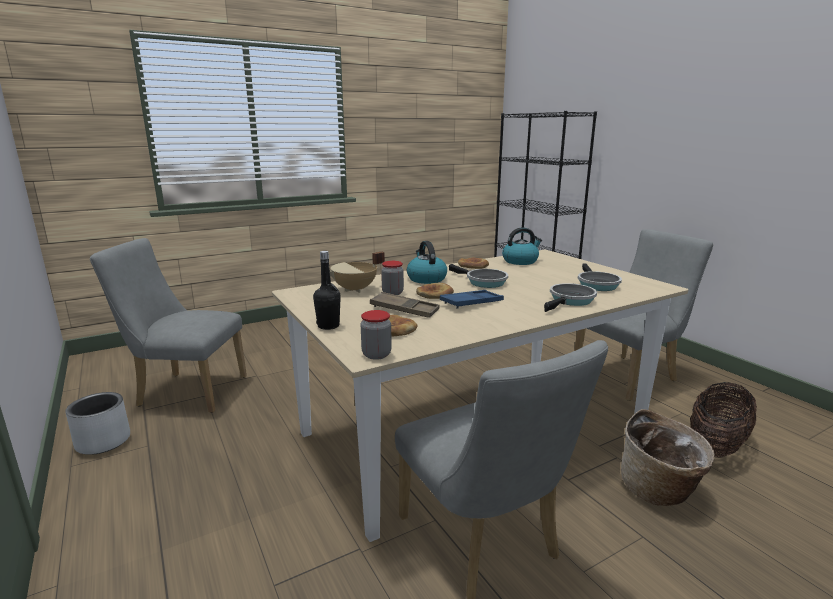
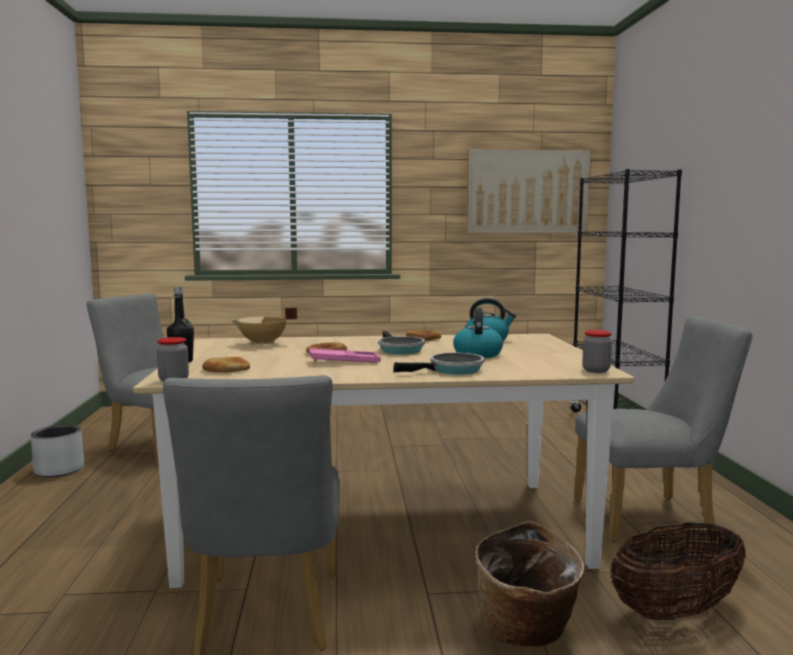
camera: 25 degrees right, 10 degrees down
(392, 293) = (289, 348): jar -> jar (596, 370)
(404, 310) = (270, 359): brown tray -> none
(426, 279) = (348, 343): kettle -> kettle (477, 354)
(448, 122) = (527, 191): none -> picture
(471, 303) = (344, 361): blue tray -> pink tray
(596, 284) = (521, 362): frying pan -> none

